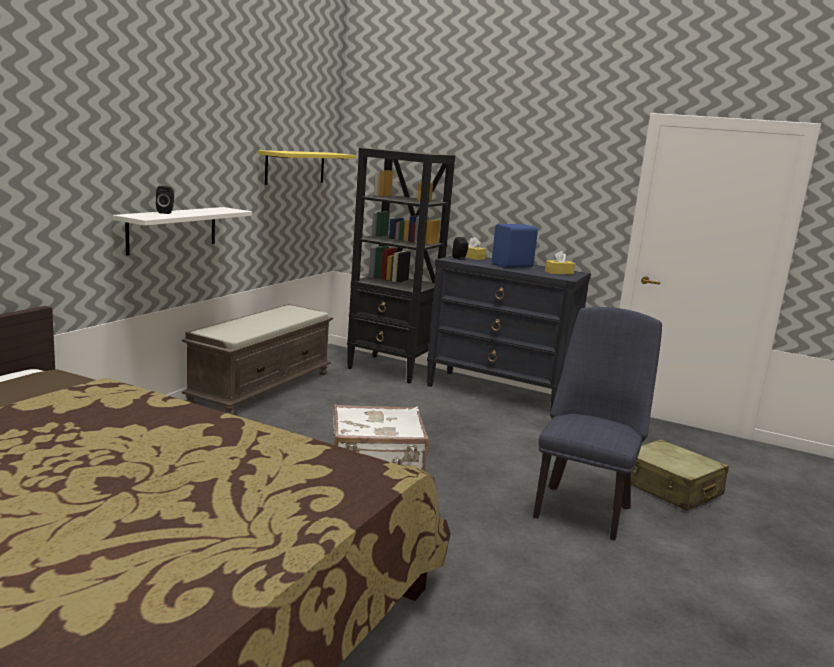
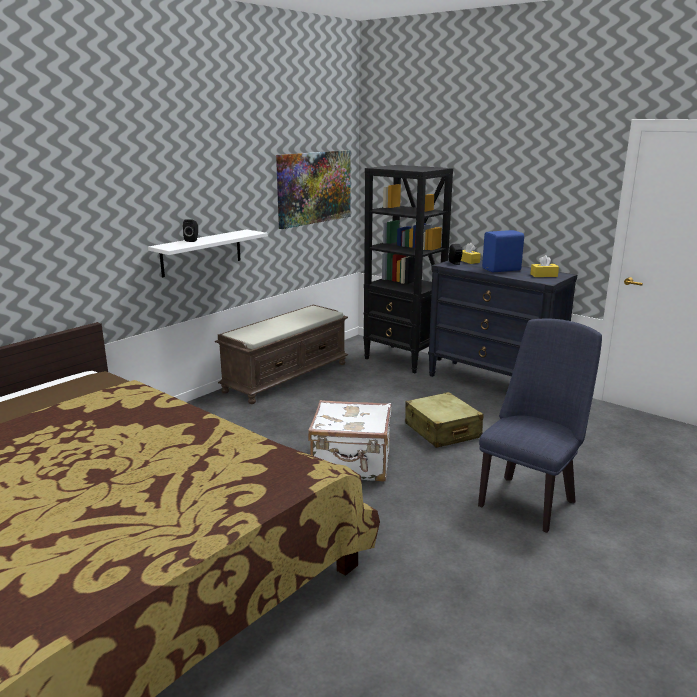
camera: 15 degrees right, 5 degrees up
(295, 167) = (314, 187): yellow shelf -> picture
(670, 488) = (624, 484): beige suitcase -> beige suitcase (442, 431)

